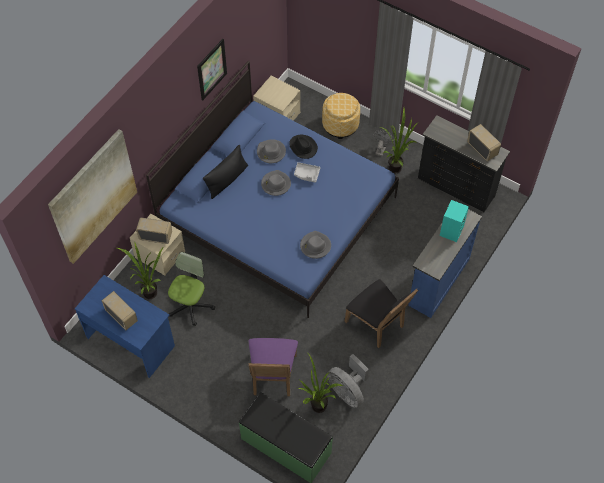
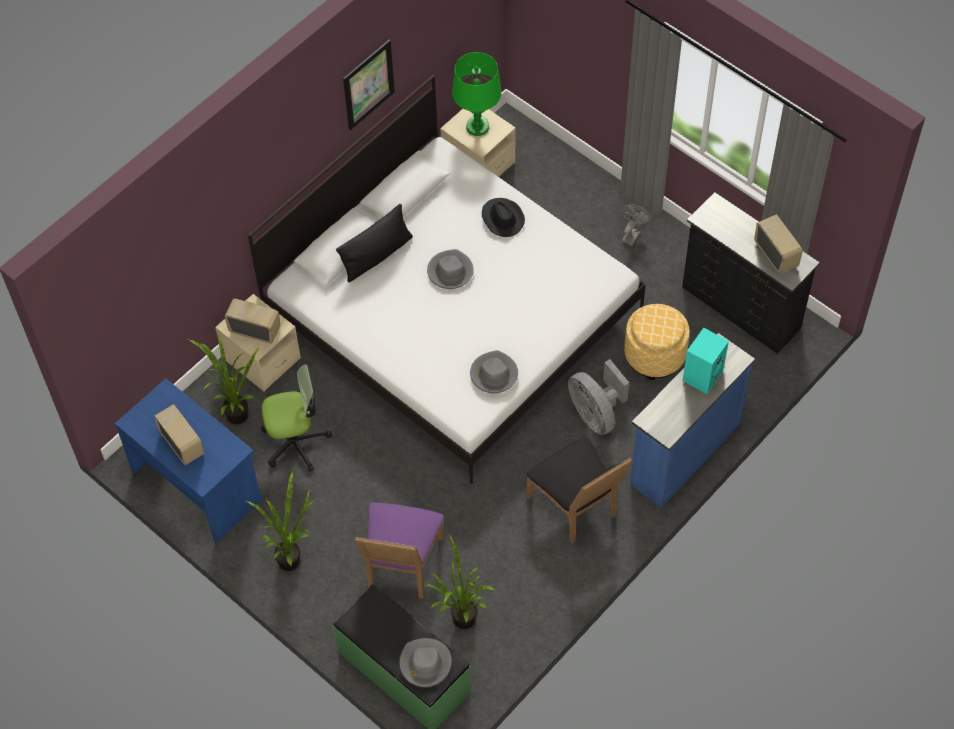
camera: 10 degrees right, 0 degrees up
(93, 196) = (159, 259): picture -> none
(190, 305) = (295, 442): office chair -> office chair turned 45 degrees clockwise
(271, 152) = (451, 221): grey hat -> grey hat (425, 664)
(276, 92) = (477, 126): none -> green table lamp
(278, 213) = (453, 317): blue bed -> white bed
(307, 174) = (501, 261): grey tray -> none
(340, 125) = (575, 188): ottoman -> ottoman (654, 355)
(347, 391) = (512, 603): grey fan -> grey fan (596, 414)
(397, 166) = (652, 265): potted plant -> potted plant (293, 558)

